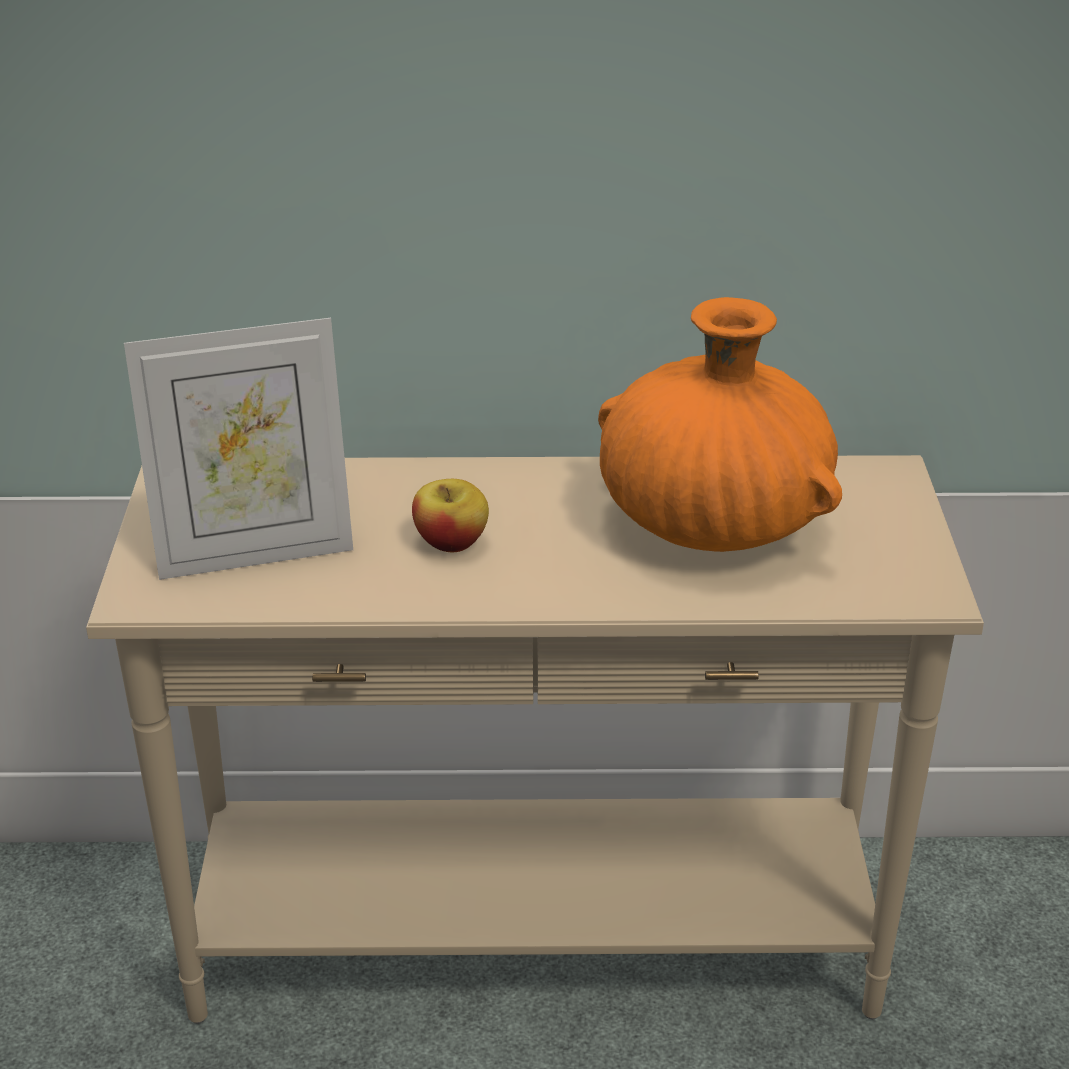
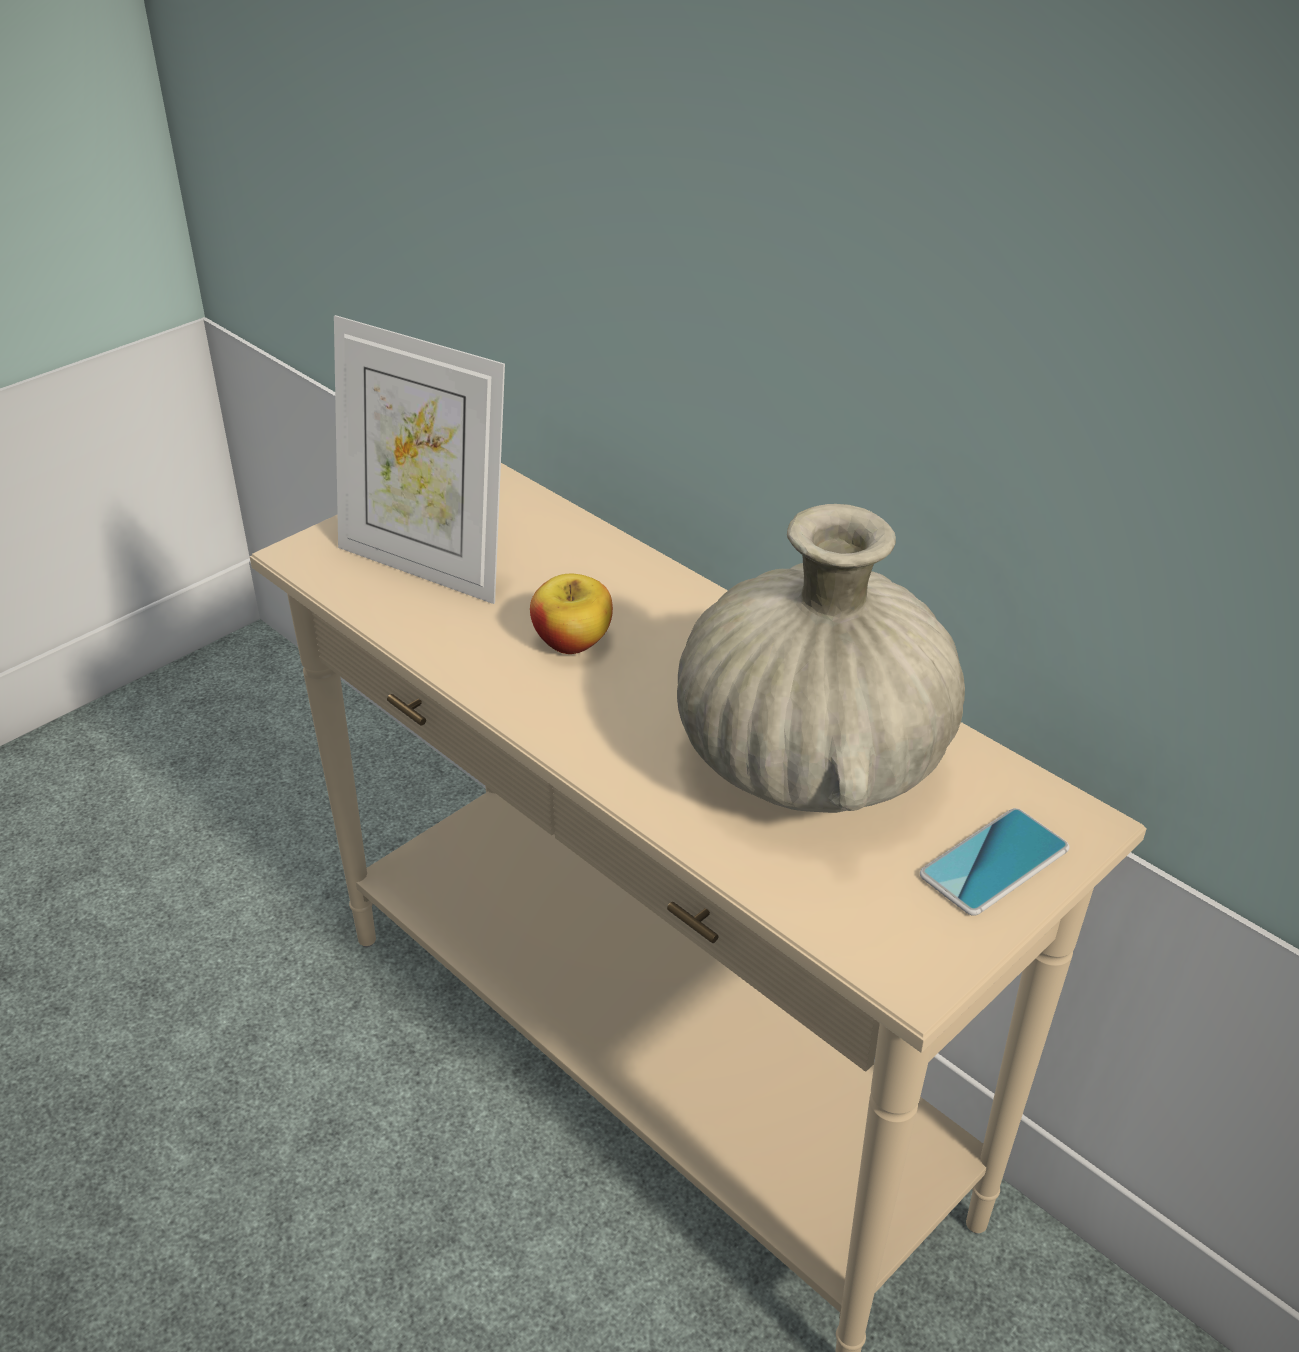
camera: 45 degrees right, 5 degrees up
(713, 523) = (812, 761): orange vase -> beige vase
(885, 516) = (994, 862): none -> phone

